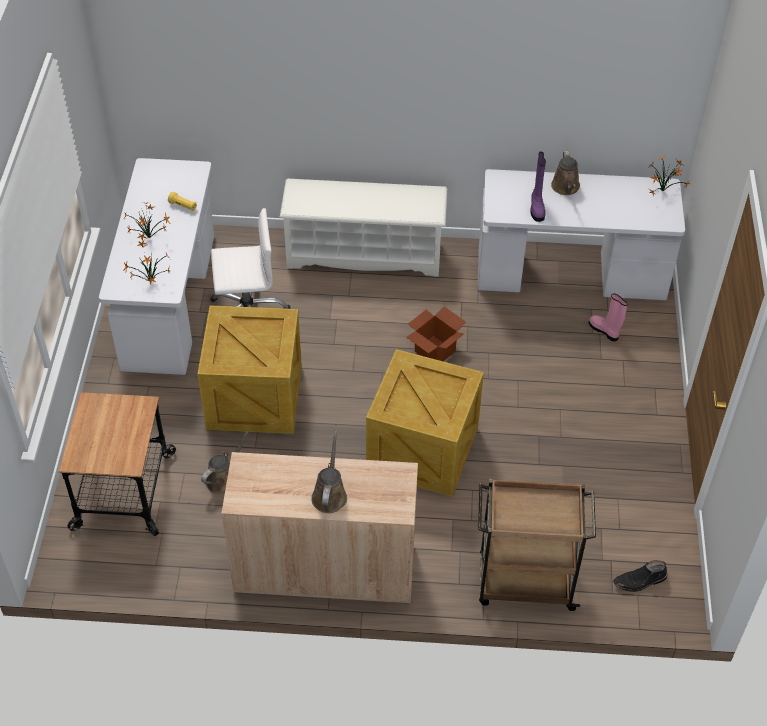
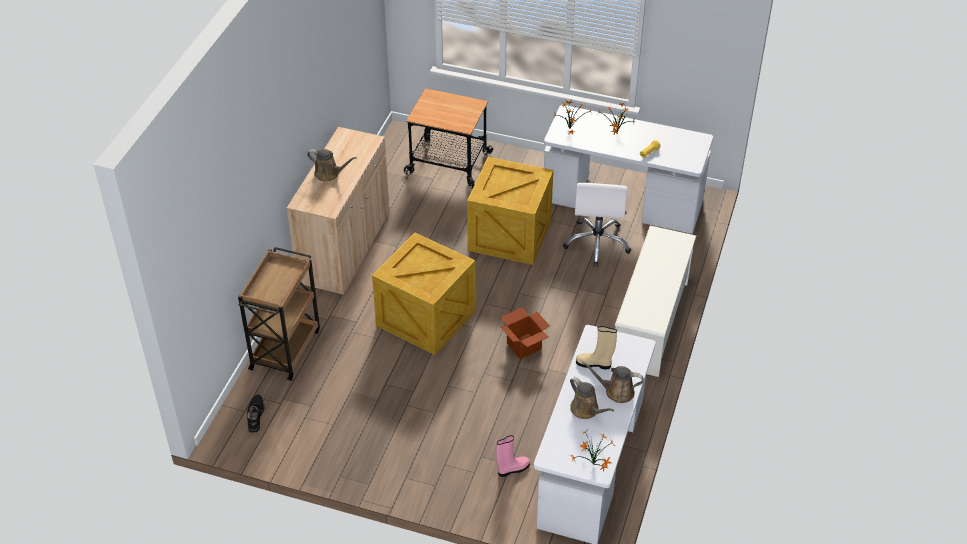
camera: 105 degrees right, 5 degrees down
(223, 478) = (440, 210): brown watering can -> brown watering can (586, 410)
(537, 207) = (594, 364): purple boot -> beige boot

